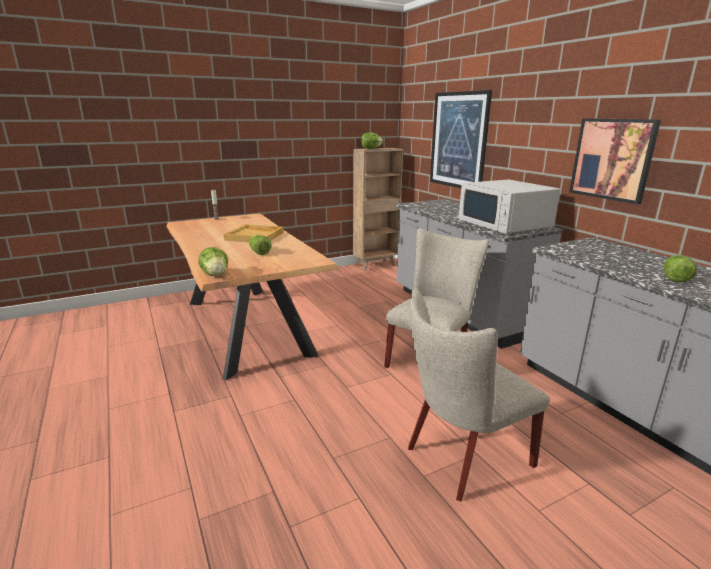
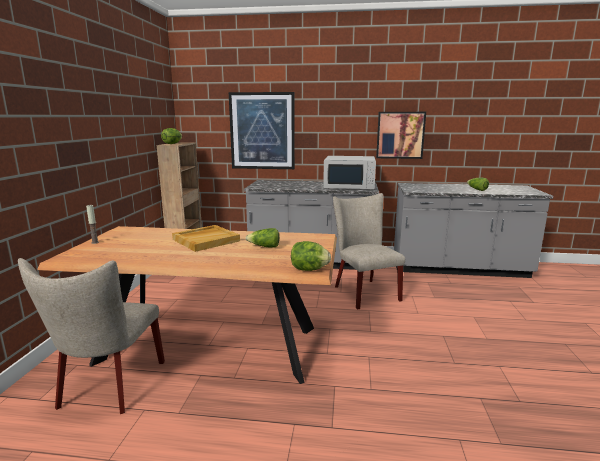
camera: 55 degrees left, 5 degrees down
(462, 458) = (476, 322): beige chair -> beige chair (109, 387)

